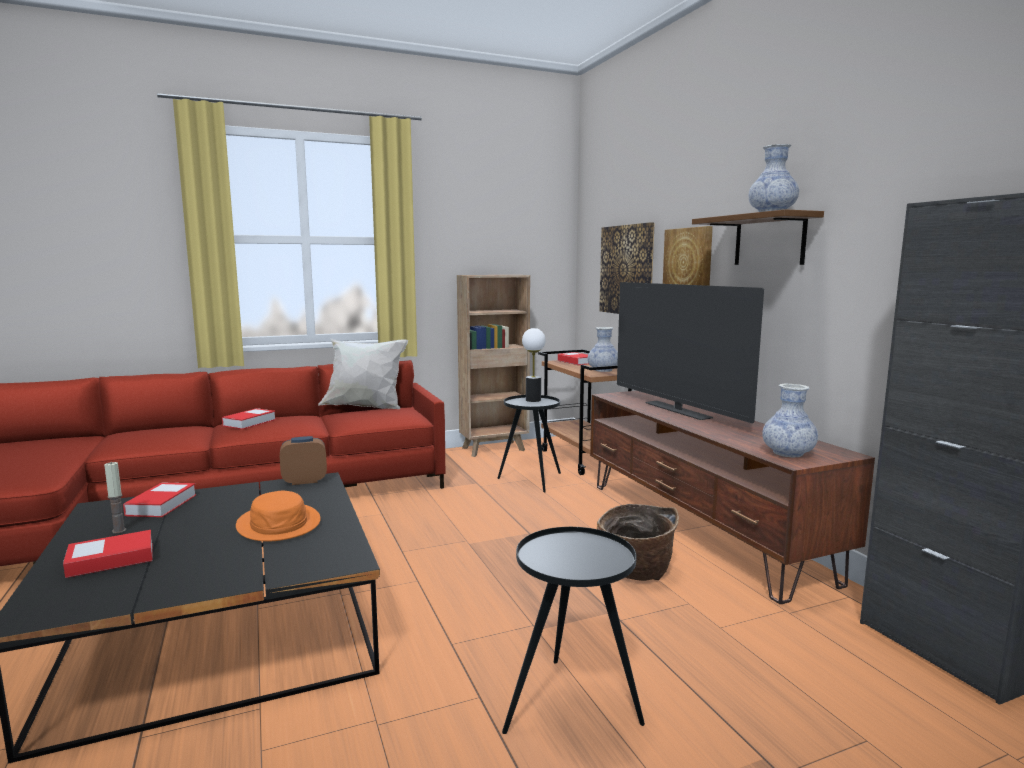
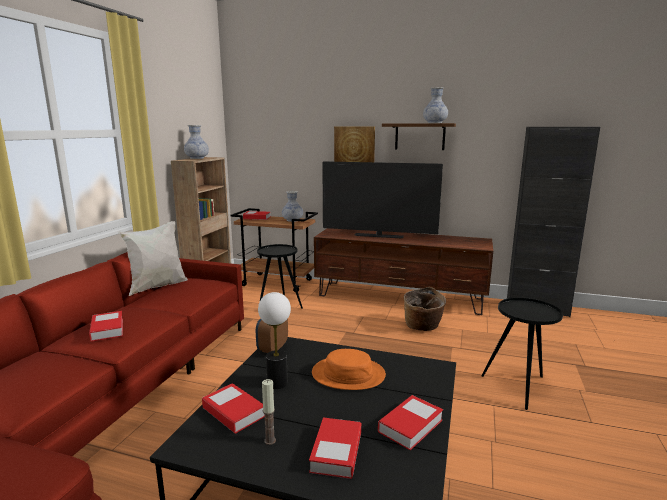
camera: 50 degrees left, 5 degrees up
(183, 580) = (410, 426): none -> book
(533, 400) = (272, 249): table lamp -> table lamp (277, 383)
(627, 270) = (292, 151): picture -> none
(788, 453) = (471, 244): vase -> vase (197, 158)

